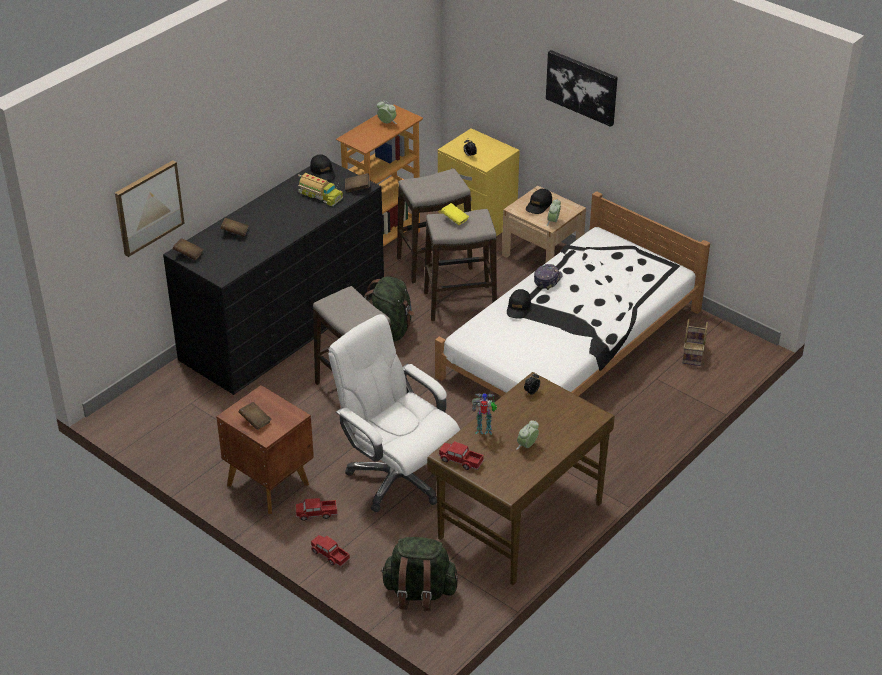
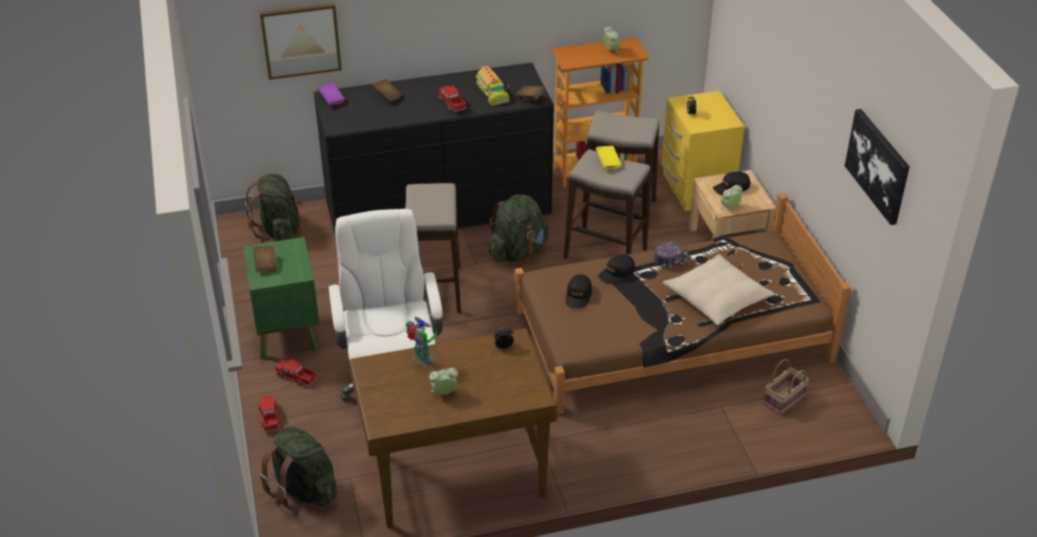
camera: 35 degrees right, 0 degrees up
(163, 403) = (279, 230): none -> green backpack
(188, 255) = (331, 100): brown book -> purple book
(268, 483) = (287, 333): brown nightstand -> green nightstand
(323, 172) = (516, 74): black cap -> black cap (578, 295)
(460, 461) = (372, 377): toy truck -> toy truck (452, 104)
(571, 343) = (671, 335): white bed -> brown bed
(582, 87) = (791, 71): picture -> picture (878, 165)
(609, 294) = (716, 298): none -> beige pillow

